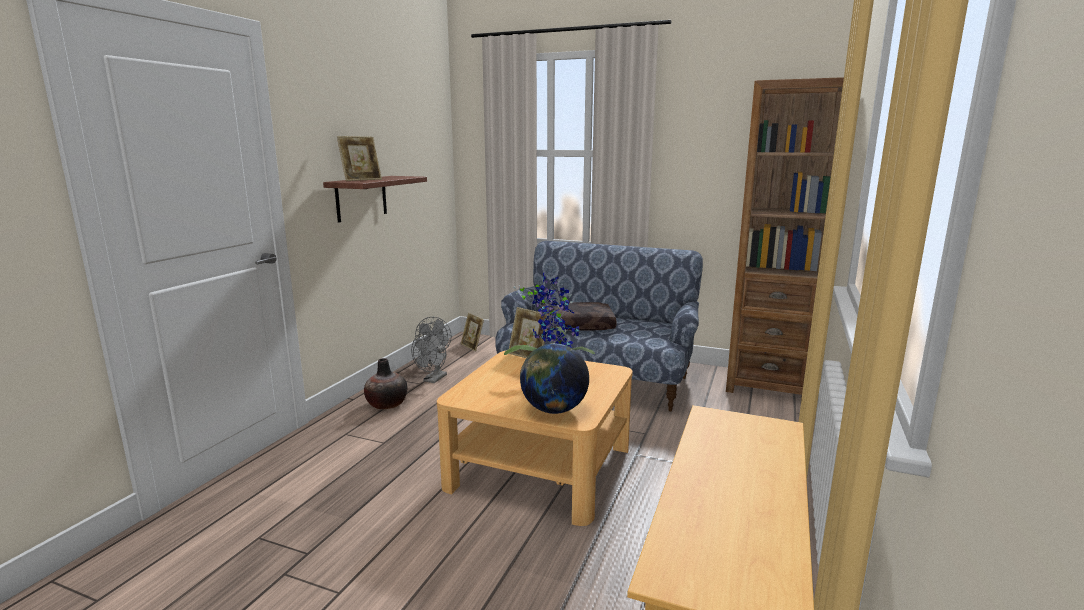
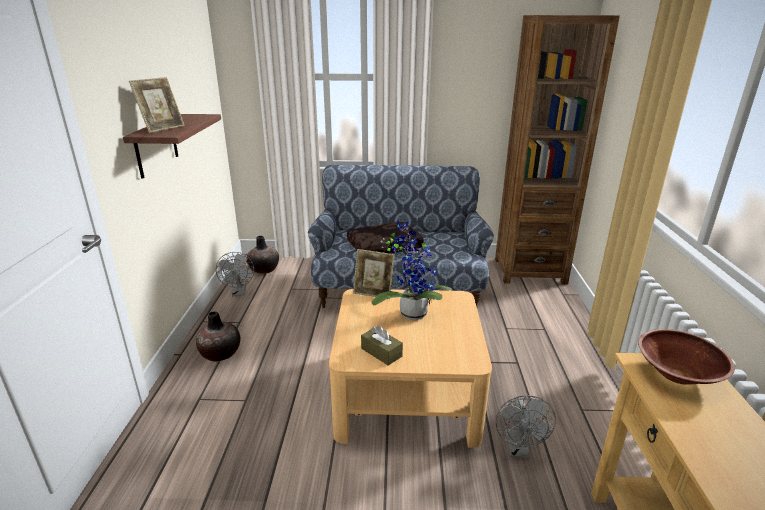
camera: 20 degrees left, 10 degrees up
(433, 380) = (249, 315): grey fan -> grey fan (518, 449)
(472, 346) = (264, 270): picture frame -> vase
(493, 398) = (381, 352): none -> brown tissue box
(554, 410) = (444, 355): globe -> none
(745, 429) = (677, 373): none -> brown bowl

